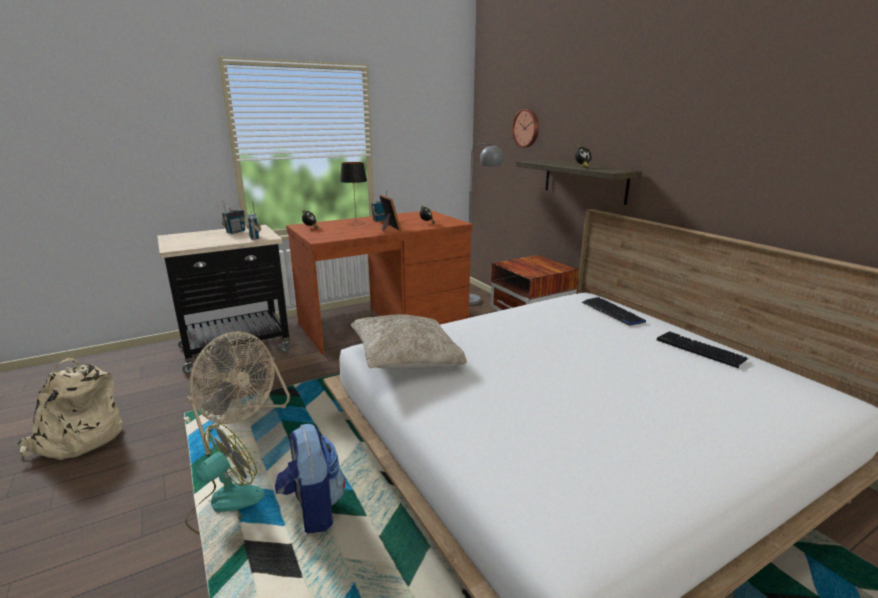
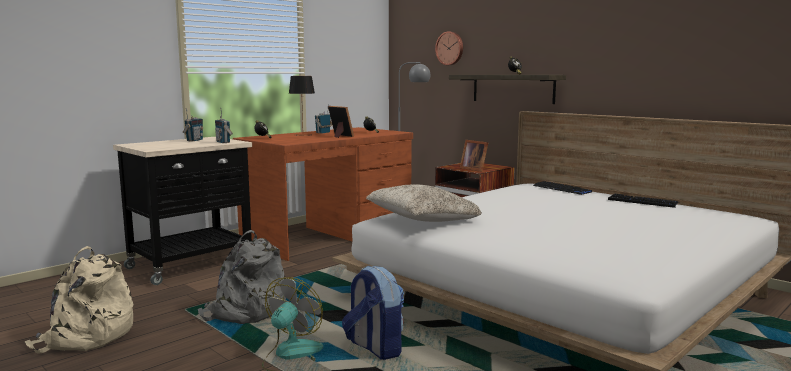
camera: 15 degrees left, 10 degrees down
(234, 425) = (246, 312): beige fan -> grey backpack
(529, 270) = (474, 169): none -> picture frame

